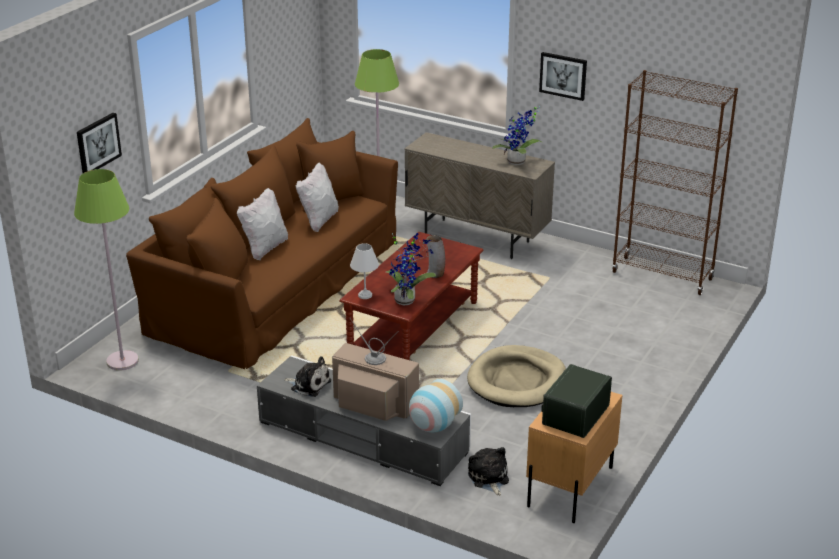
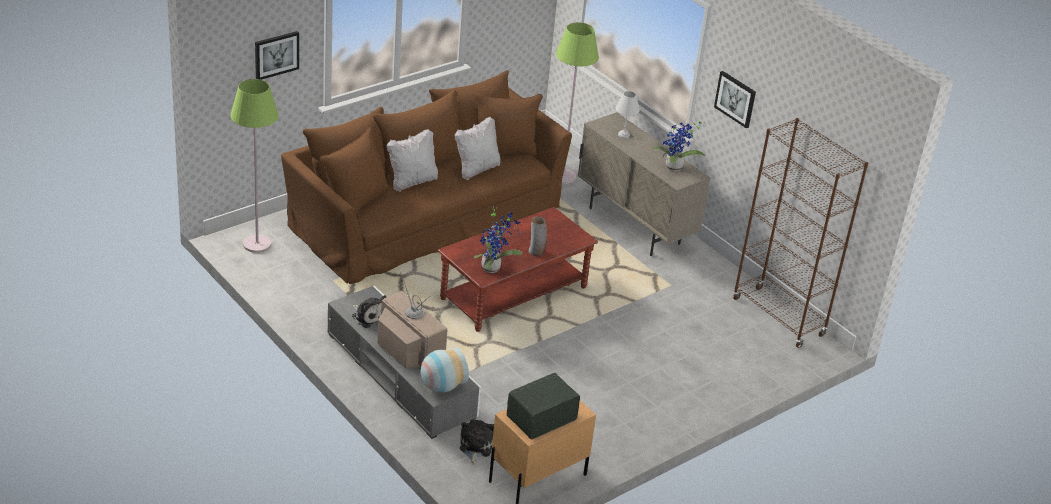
camera: 20 degrees right, 5 degrees up
(364, 295) = (461, 252): white table lamp -> white table lamp (623, 135)
(517, 381) = (565, 371): beige dog bed -> none

